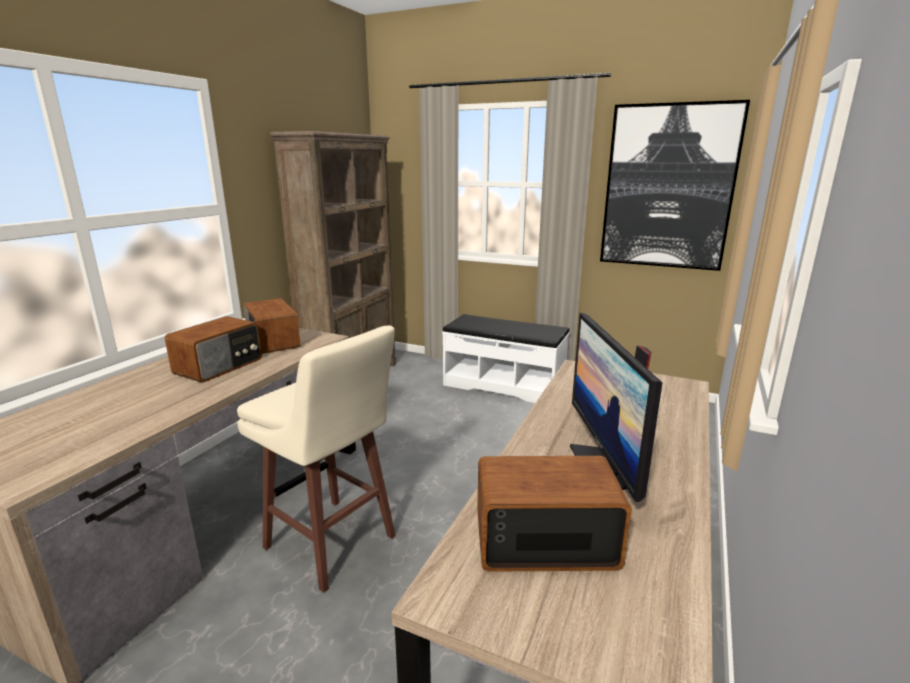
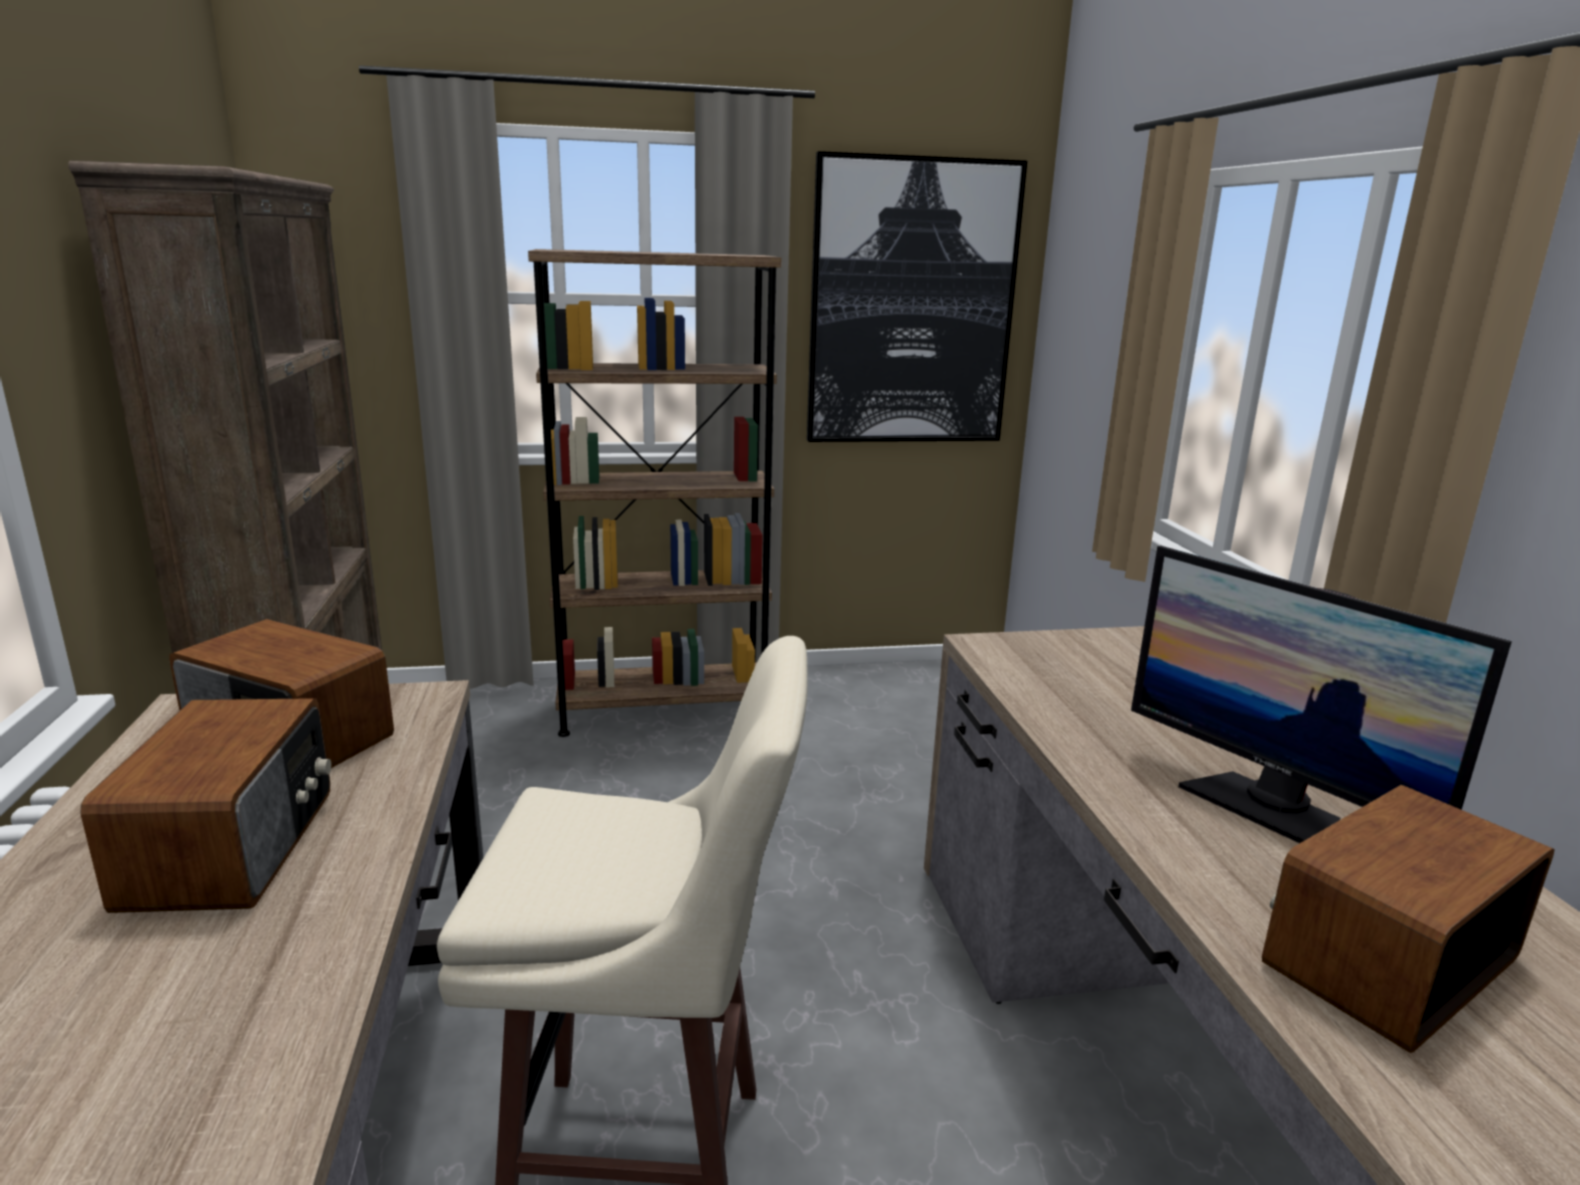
camera: 35 degrees left, 0 degrees up
(504, 385) = (663, 710): white bench -> brown bookcase

